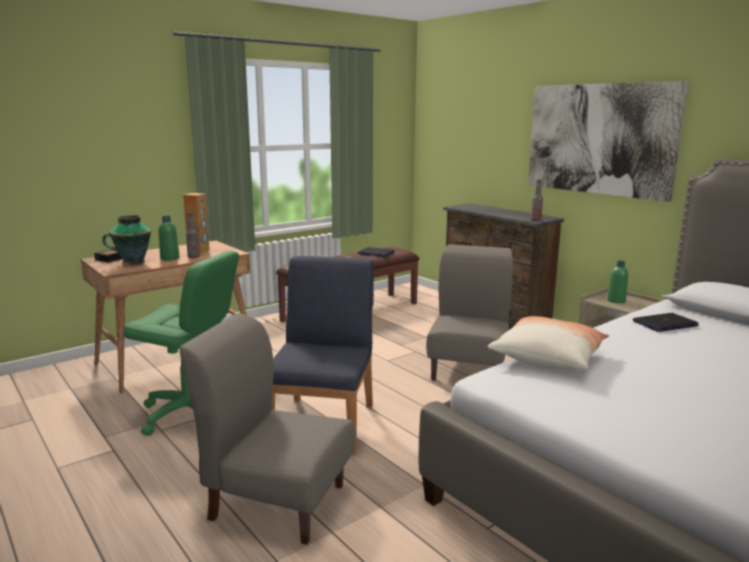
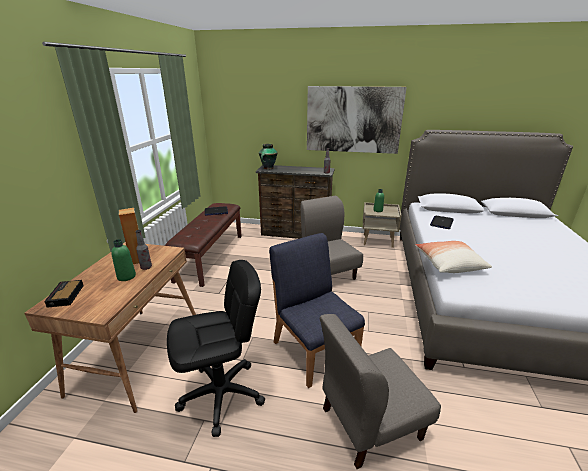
camera: 40 degrees left, 10 degrees up
(132, 263) = (100, 296): vase -> vase (268, 168)
(191, 413) = (222, 395): green office chair -> black office chair

